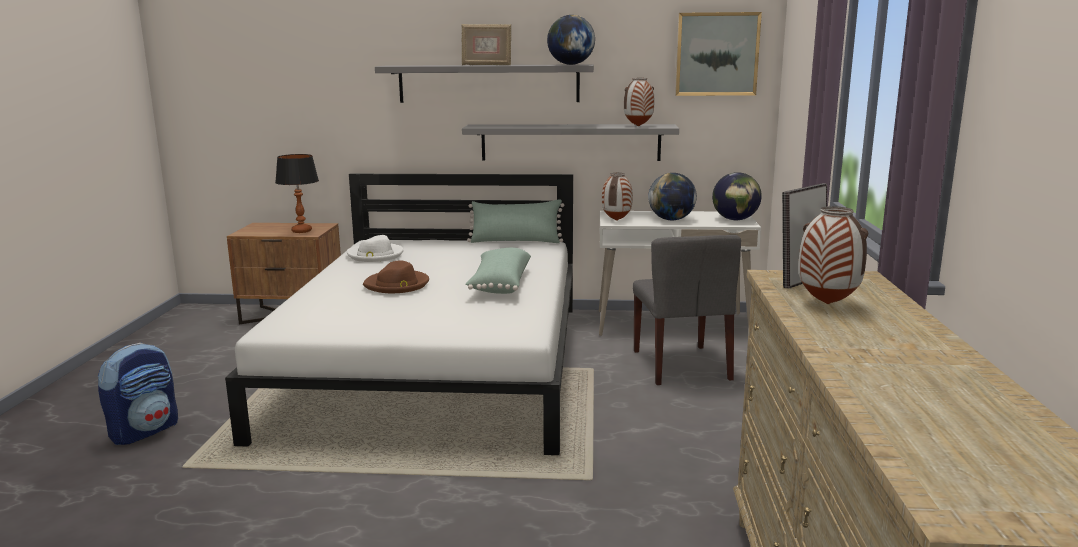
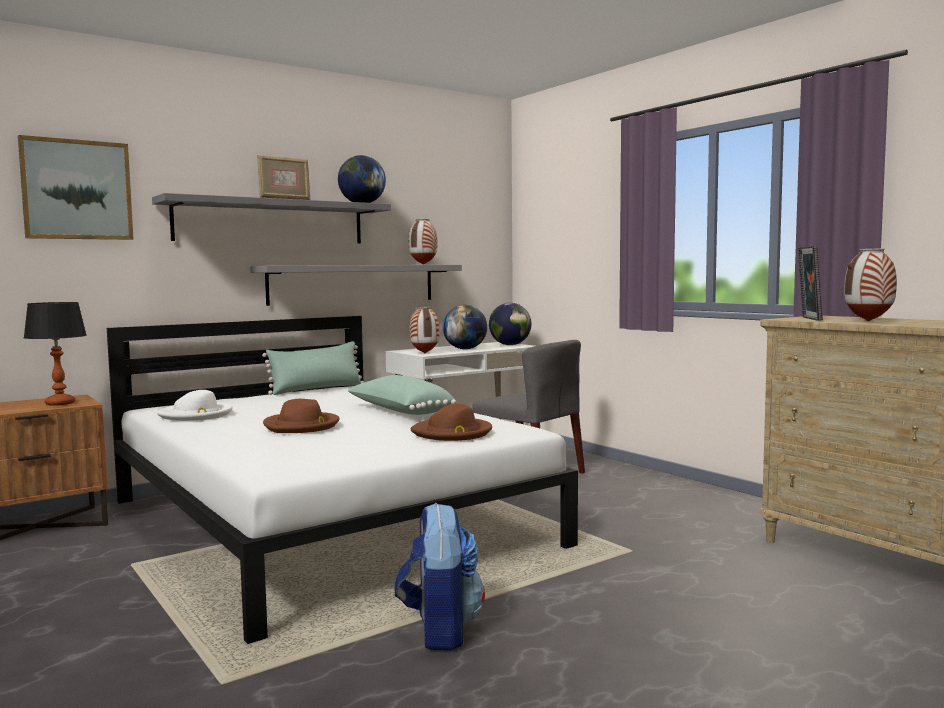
camera: 40 degrees left, 10 degrees down
(145, 431) = (72, 677): backpack -> backpack (439, 630)
(465, 321) = (452, 433): none -> brown hat
(717, 54) = (468, 203): picture -> picture (77, 190)

